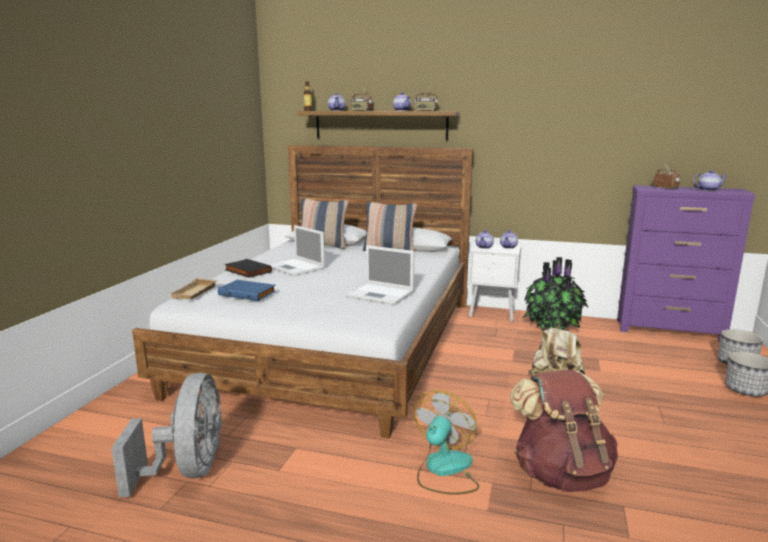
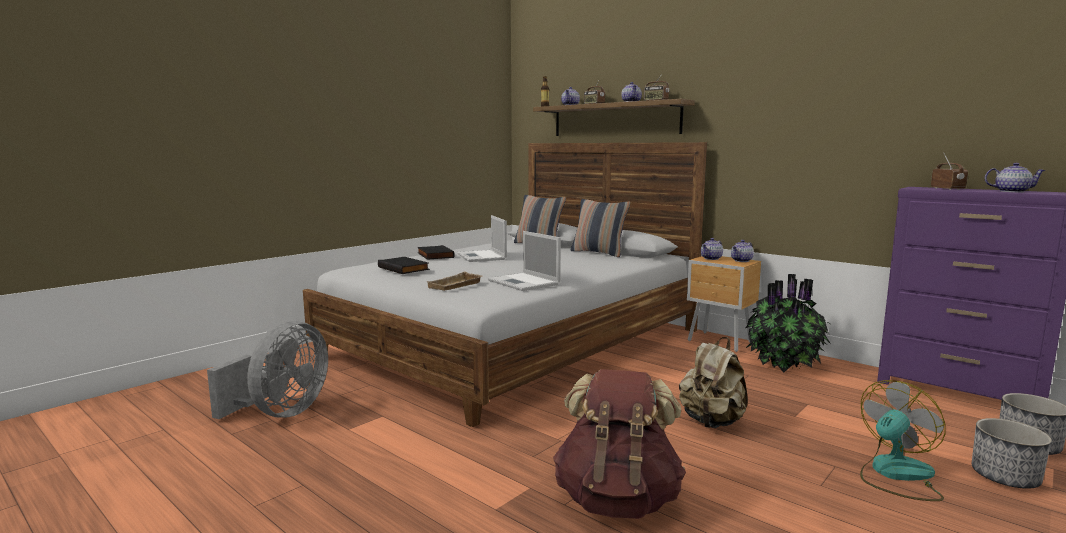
camera: 25 degrees right, 5 degrees down
(195, 293) = (364, 264): beige tray -> beige tray (455, 286)
(248, 293) = (404, 268): blue book -> black book
(444, 470) = (494, 465): fan -> fan (896, 475)
(493, 315) = (720, 342): white nightstand -> brown nightstand

